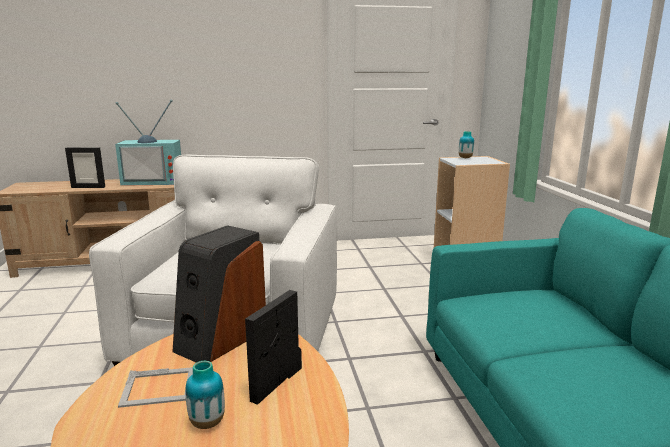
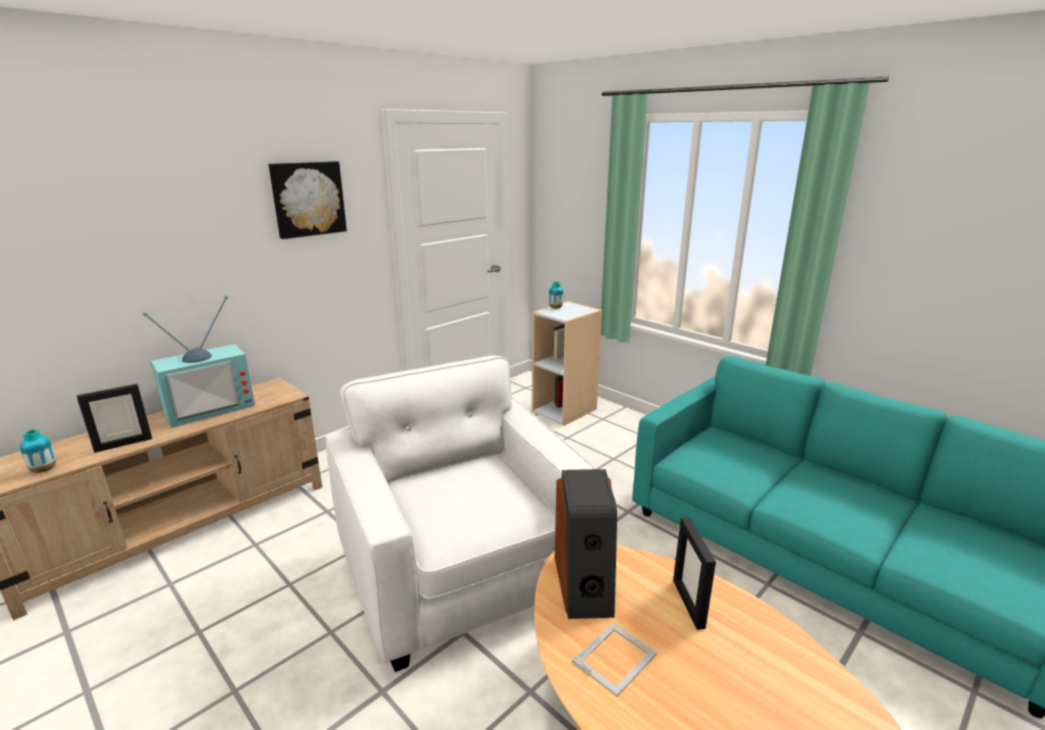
camera: 35 degrees left, 5 degrees up
(207, 423) = (699, 665): vase -> vase (44, 470)
(254, 39) = (308, 199): none -> picture

